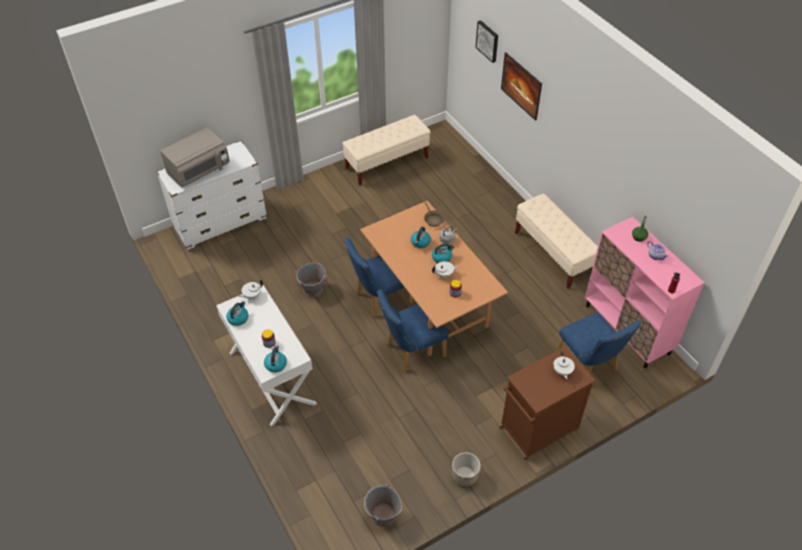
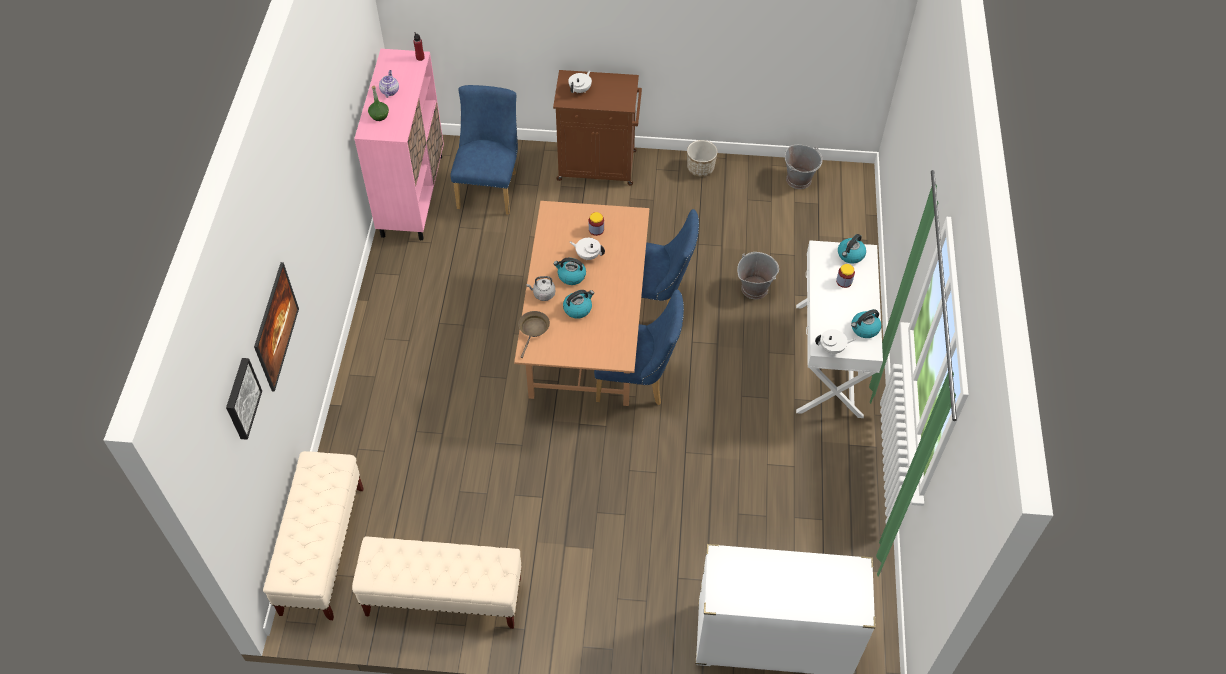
camera: 145 degrees left, 5 degrees up
(199, 171) = (805, 583): grey microwave -> none
(313, 289) = (709, 442): grey bucket -> grey bucket (754, 288)
(553, 254) = (385, 314): beige bench -> beige bench (322, 550)

